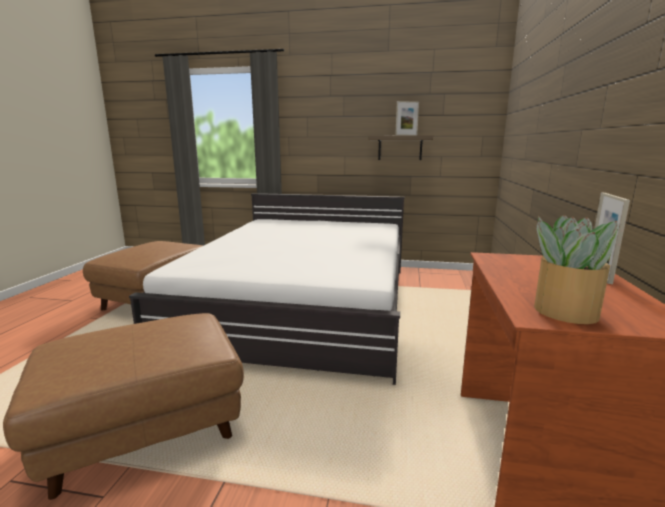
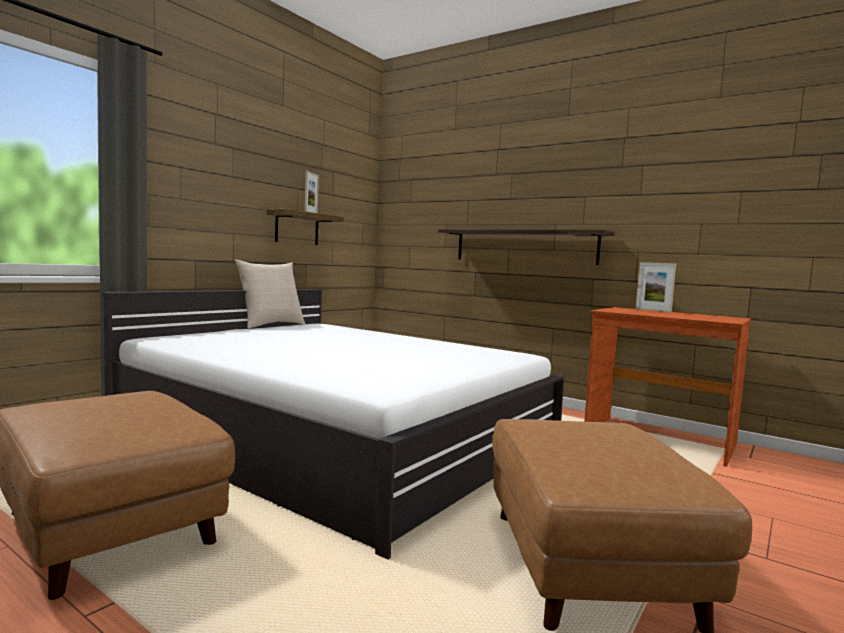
camera: 65 degrees left, 10 degrees down
(354, 220) = (270, 325): none -> beige pillow
(557, 160) = (524, 246): none -> shelf
(564, 311) = (718, 319): potted plant -> none

